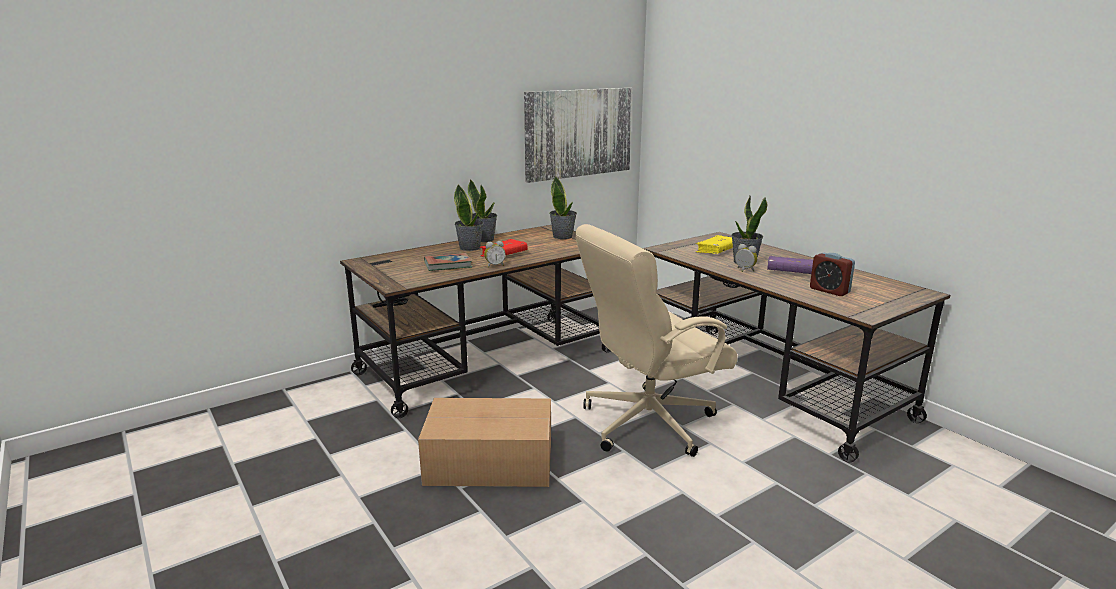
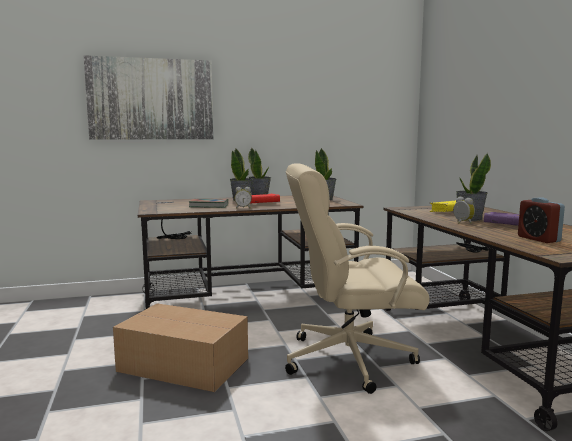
camera: 20 degrees right, 10 degrees down
(579, 133) = (355, 120): picture -> picture (151, 99)

